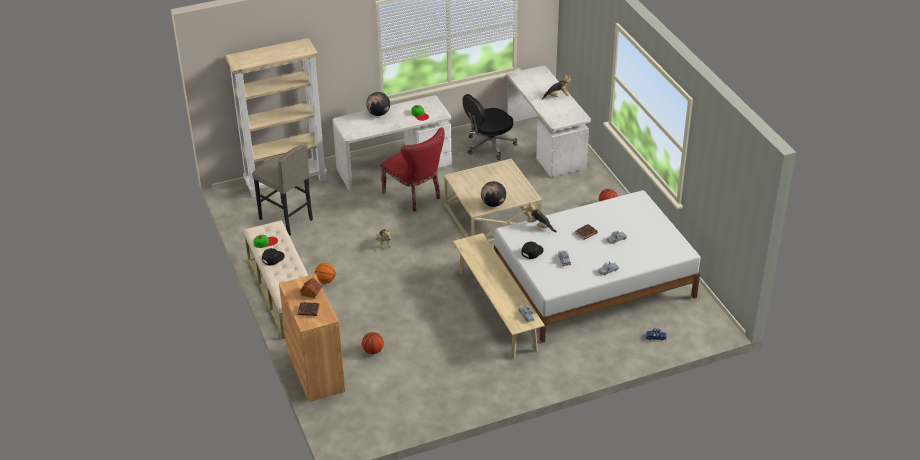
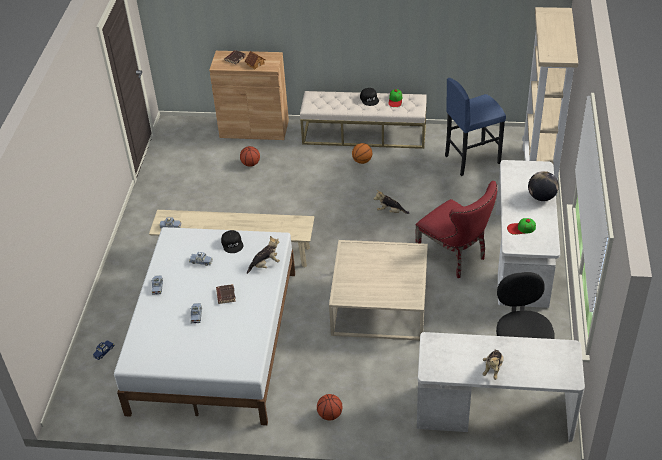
camera: 120 degrees right, 5 degrees up
(286, 219) = (472, 159): grey stool -> blue stool
(415, 196) = (455, 257): red chair -> red chair turned 120 degrees counterclockwise
(493, 204) = (348, 263): globe -> none

